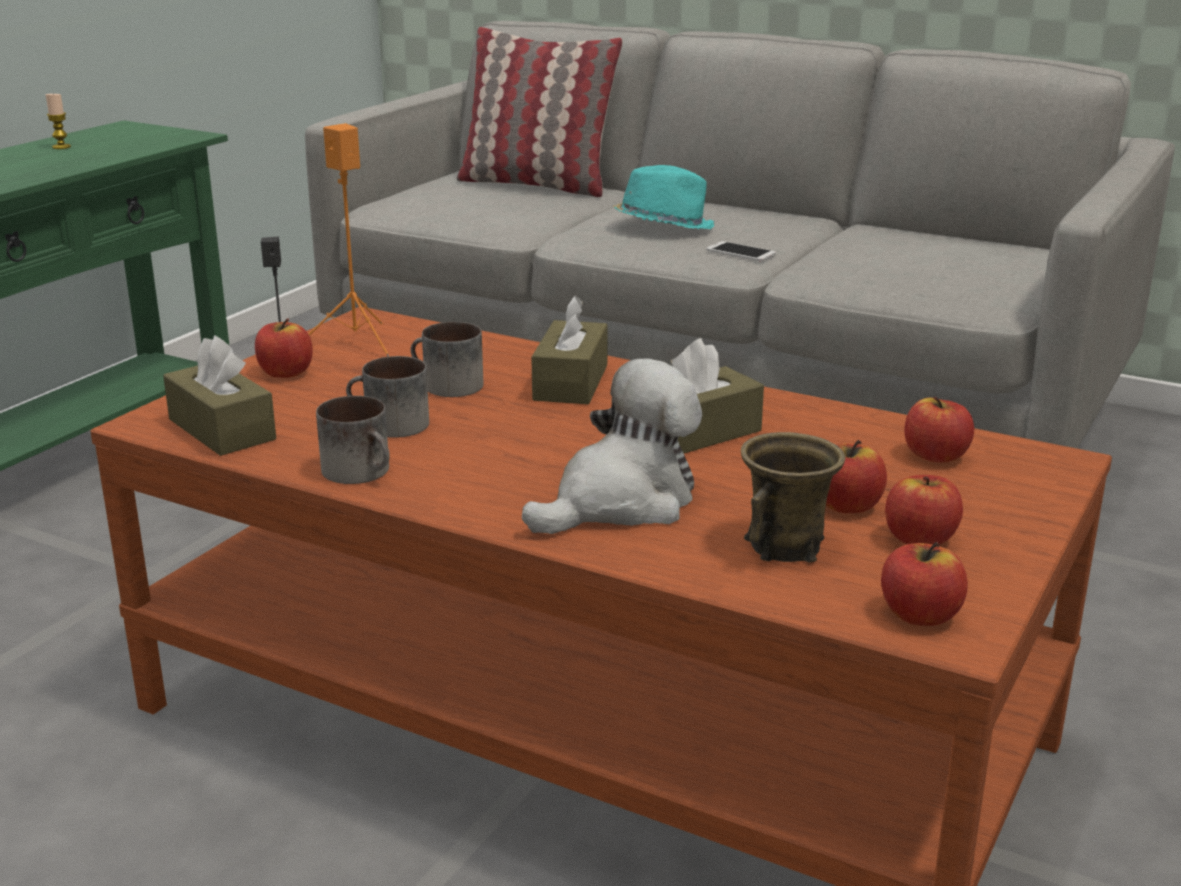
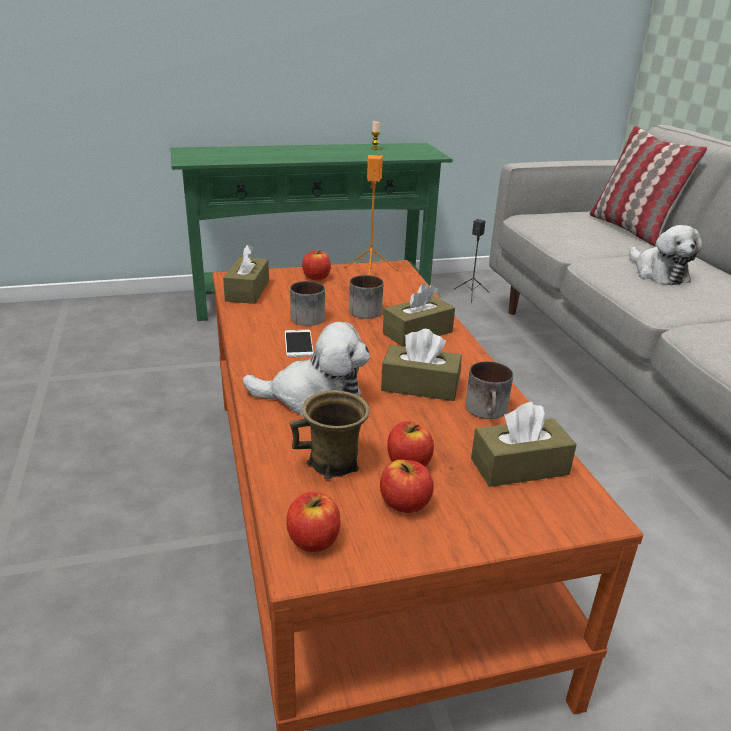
camera: 45 degrees right, 5 degrees up
(363, 472) = (254, 332): mug -> mug (489, 411)
(663, 226) = (658, 273): turquoise hat -> plush toy
(741, 252) = (676, 304): phone -> phone (298, 344)
(935, 456) = (519, 467): apple -> brown tissue box

